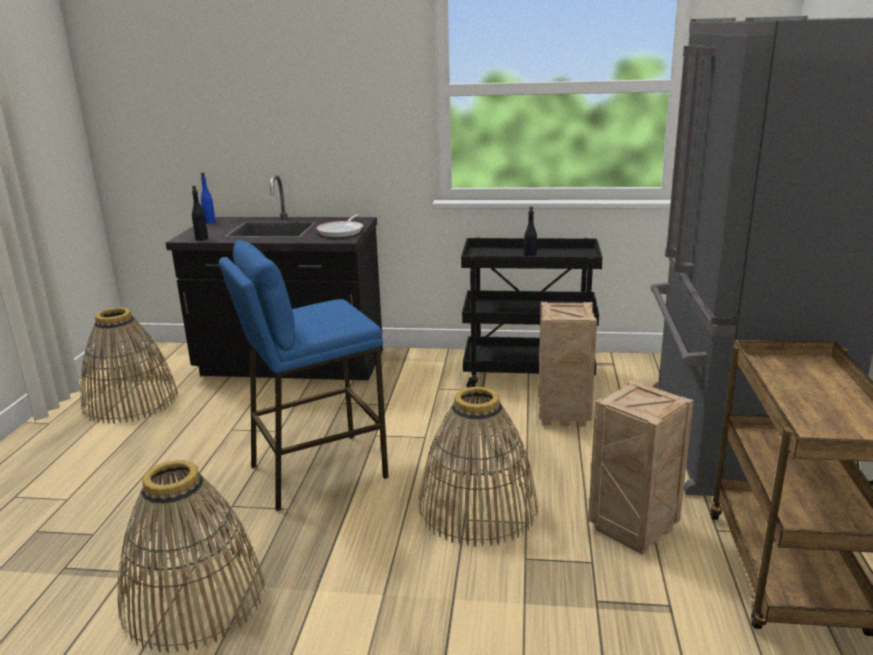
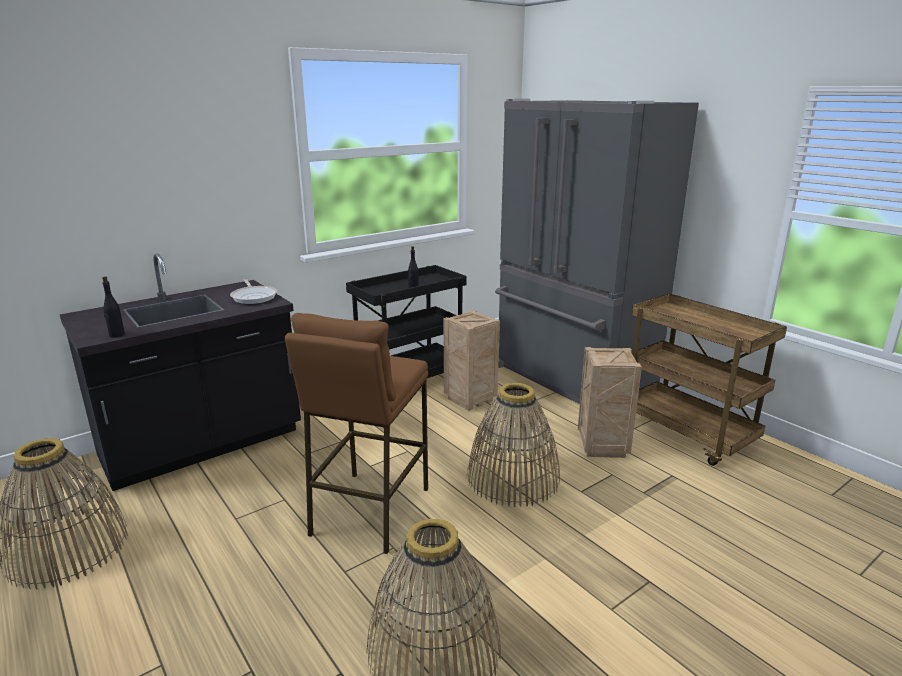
camera: 45 degrees left, 0 degrees up
(209, 221) = (76, 318): blue bottle -> none
(317, 471) = (369, 511): blue stool -> brown stool

